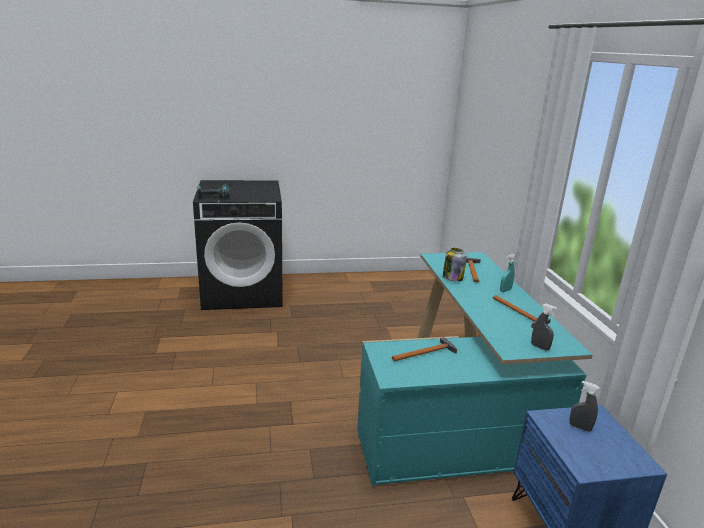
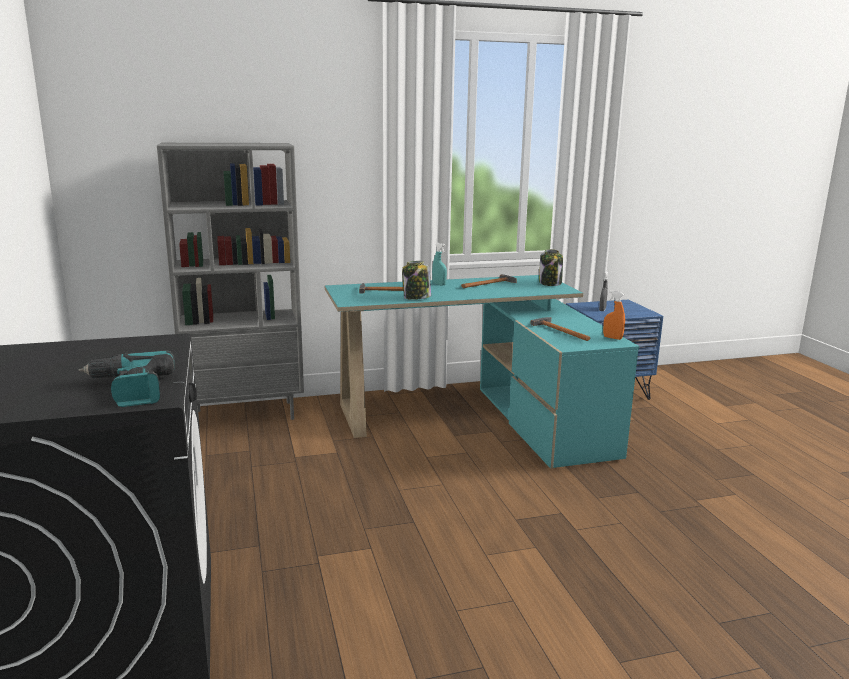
camera: 95 degrees left, 5 degrees down
(404, 378) = (612, 338): none -> orange spray bottle
(447, 310) = (245, 414): none -> grey bookcase
(540, 347) = (550, 283): grey spray bottle -> jar

